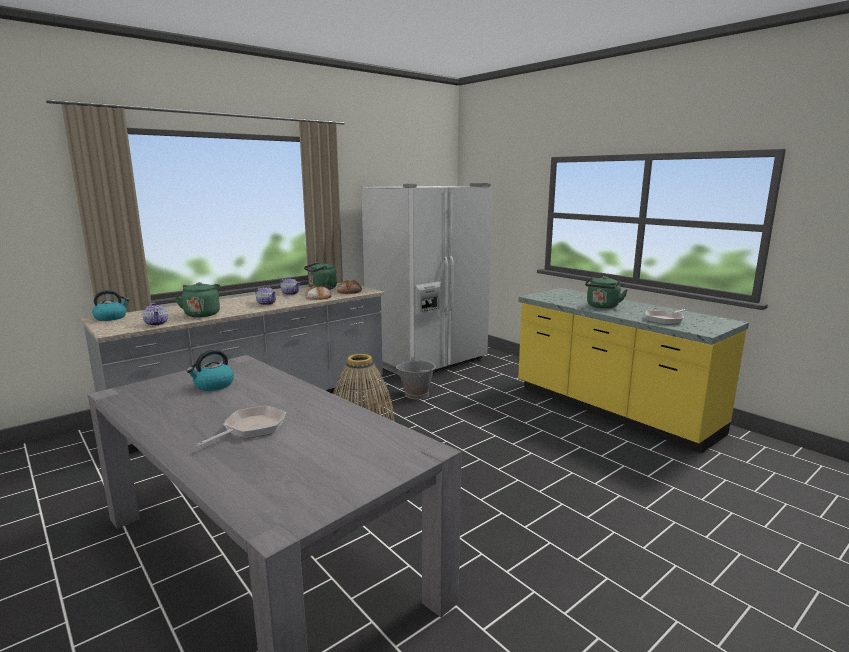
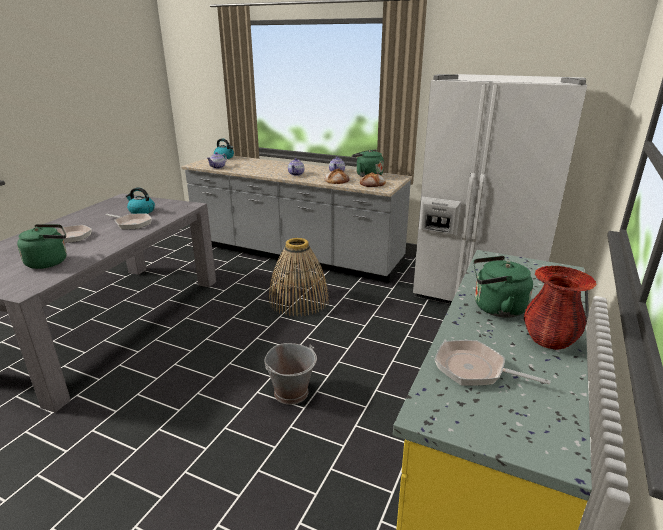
camera: 65 degrees right, 10 degrees up
(202, 314) = (250, 169): green kettle -> green kettle (50, 262)
(258, 392) = (132, 223): none -> frying pan
(417, 394) = (383, 308): grey bucket -> grey bucket (292, 392)
(639, 306) = (549, 340): none -> red vase

